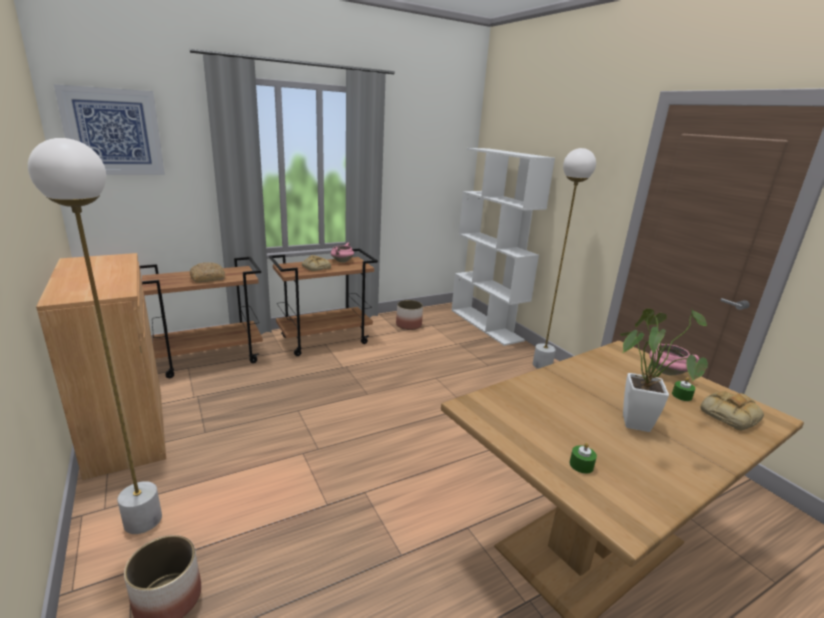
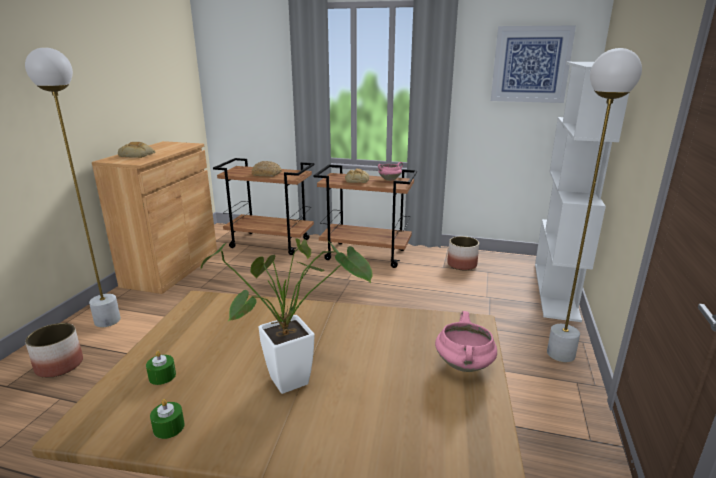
camera: 45 degrees right, 0 degrees up
(113, 132) = (233, 55): picture -> picture (531, 64)
(681, 396) = (414, 391): green candle -> green candle (169, 427)
(729, 414) = (424, 439): bread -> bread (138, 155)

